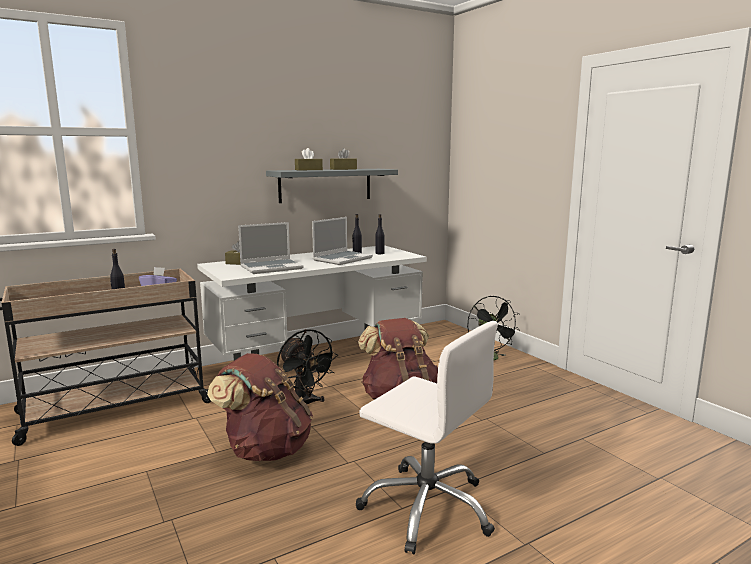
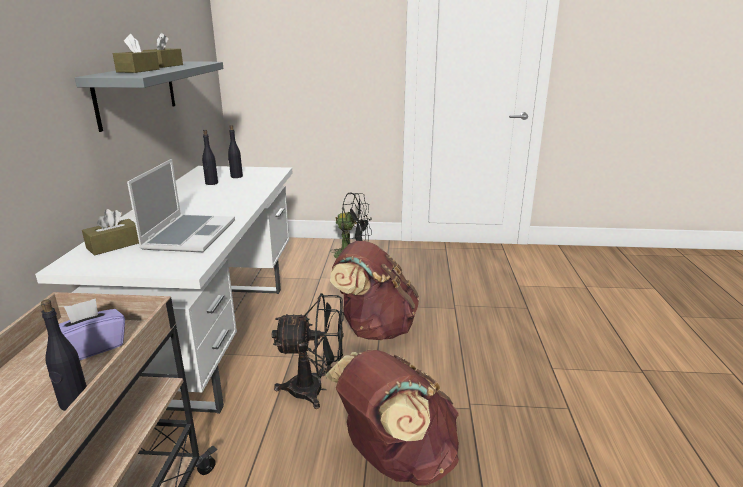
camera: 55 degrees left, 10 degrees up
(342, 259) = (226, 195): laptop -> none
(427, 507) = (574, 394): white office chair -> none

